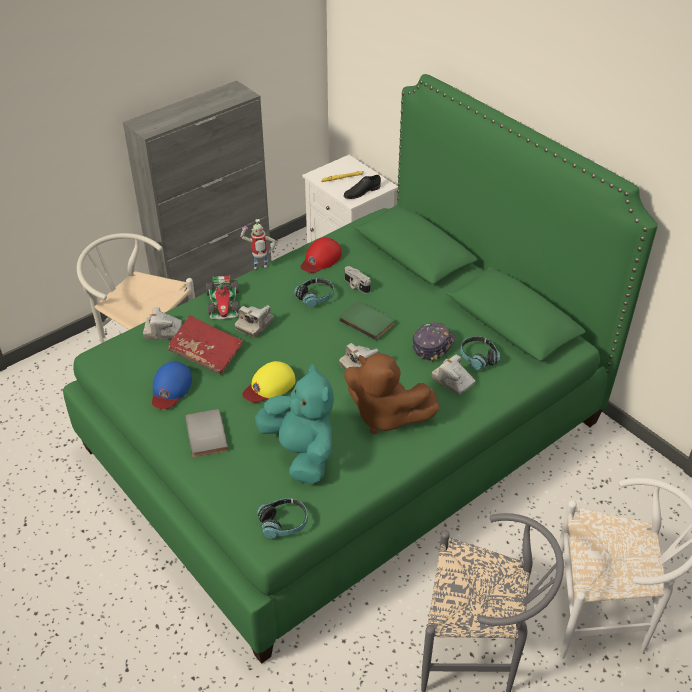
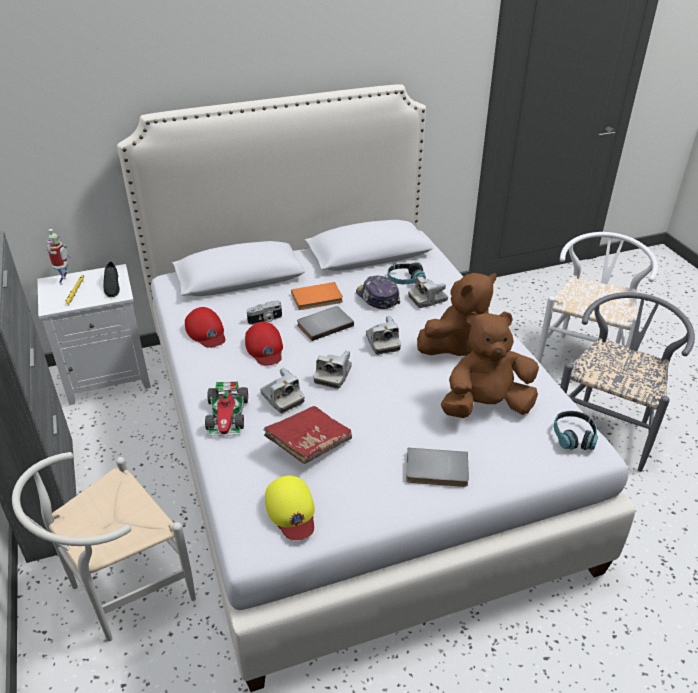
camera: 70 degrees left, 5 degrees down
(163, 331) = (245, 475): camera -> camera (333, 375)
(171, 388) = (353, 484): blue cap -> none
(224, 303) = (227, 415): toy car -> toy car turned 75 degrees clockwise
(260, 268) = (186, 376): toy robot -> toy robot (65, 281)
(269, 386) = (383, 407): yellow cap -> yellow cap (291, 510)
(301, 453) = (486, 406): turquoise plush toy -> brown plush toy
(315, 297) = (265, 348): headphones -> red cap
(345, 434) = (347, 443): green bed -> white bed
(368, 321) = (324, 324): green book -> grey book
(407, 307) = (317, 299): none -> orange book

